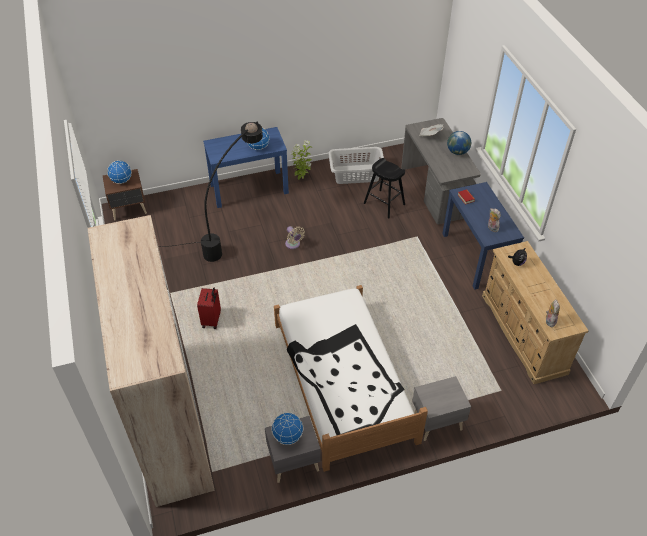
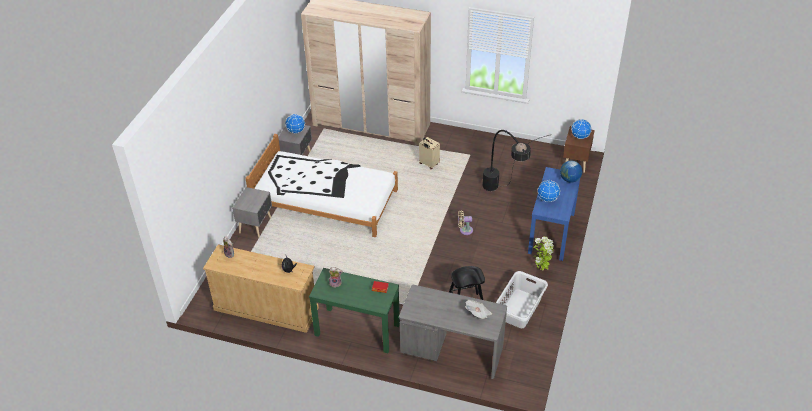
camera: 125 degrees right, 5 degrees down
(212, 320) = (428, 164): red suitcase -> beige suitcase
(457, 152) = (439, 319): globe -> globe (569, 179)
(476, 256) = (356, 330): blue console table -> green console table

